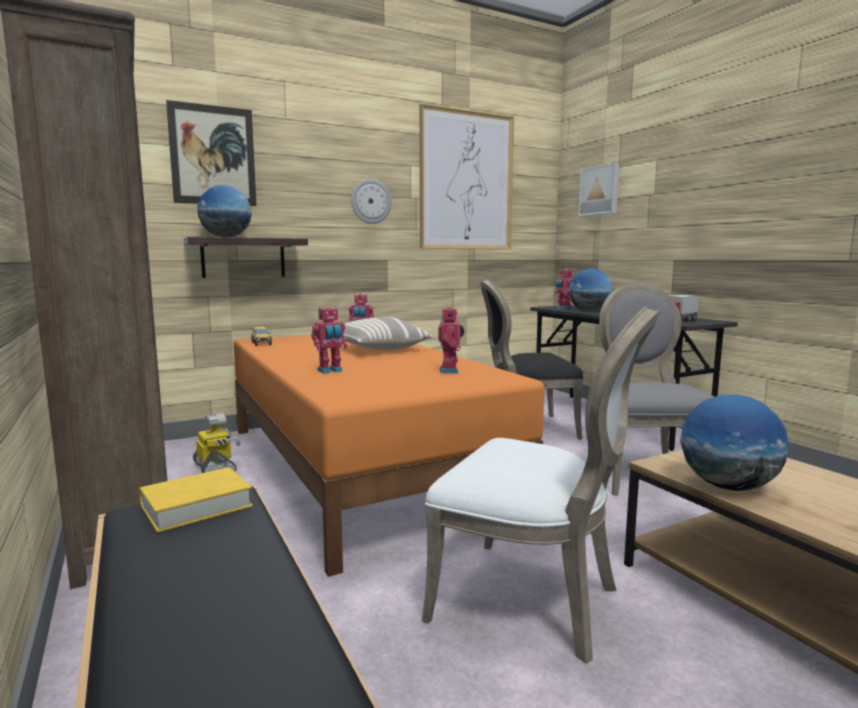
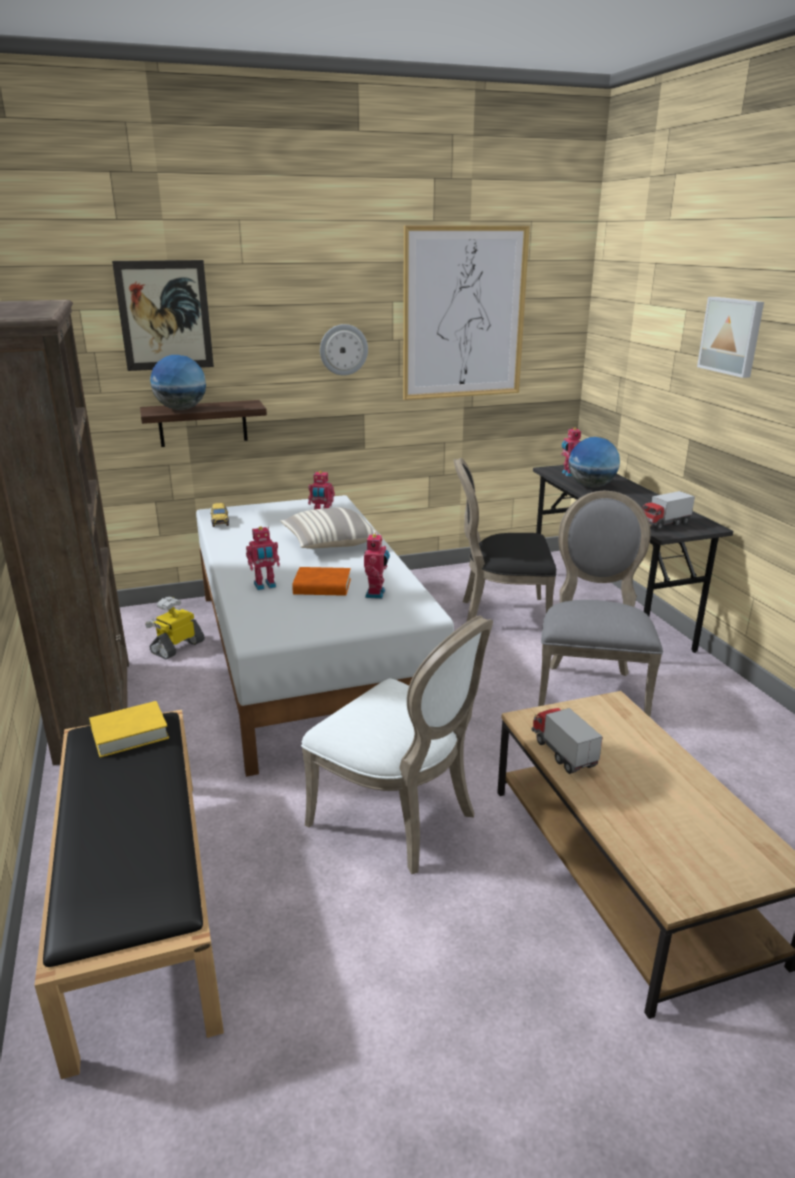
camera: 10 degrees right, 15 degrees up
(216, 468) = (177, 647): toy robot -> toy robot turned 120 degrees counterclockwise
(360, 466) = (310, 656): orange bed -> white bed
(391, 369) = (322, 587): none -> orange book
(600, 190) = (628, 329): picture -> picture (732, 336)
(728, 486) = (563, 753): globe -> toy truck

